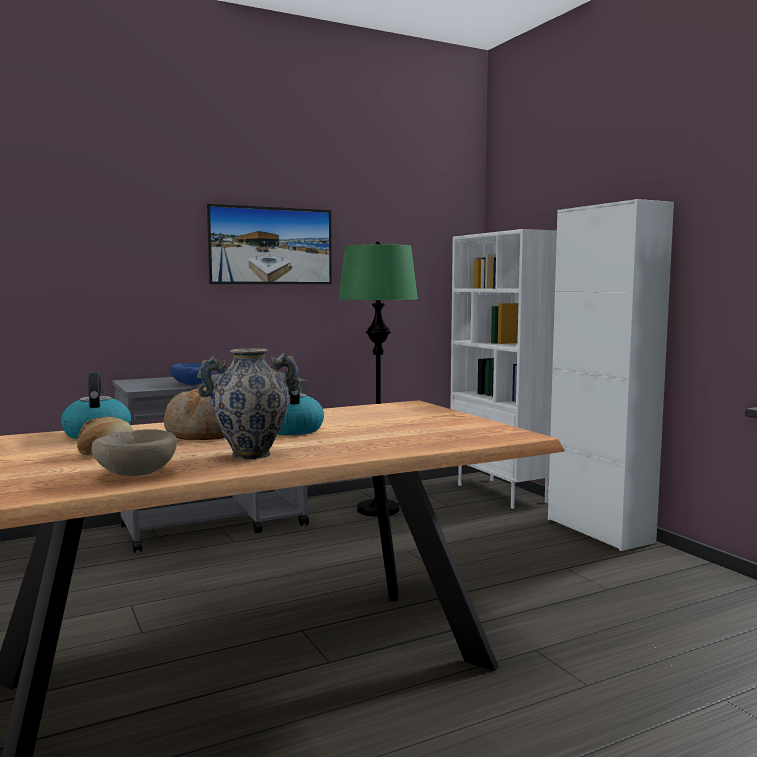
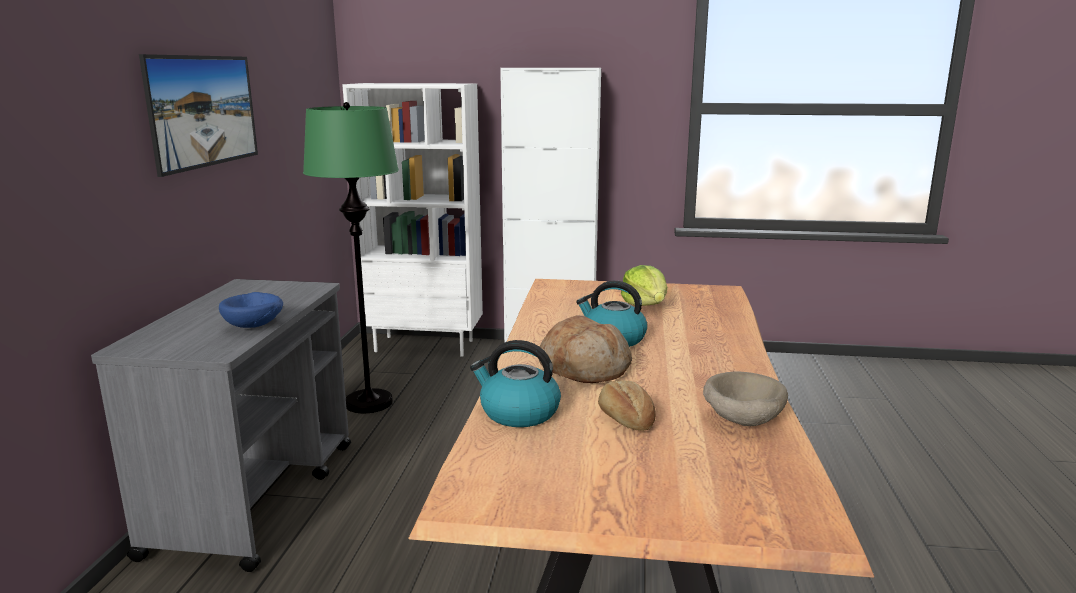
camera: 55 degrees left, 10 degrees up
(251, 455) = (704, 370): vase -> none
(409, 425) = (646, 305): none -> lettuce

